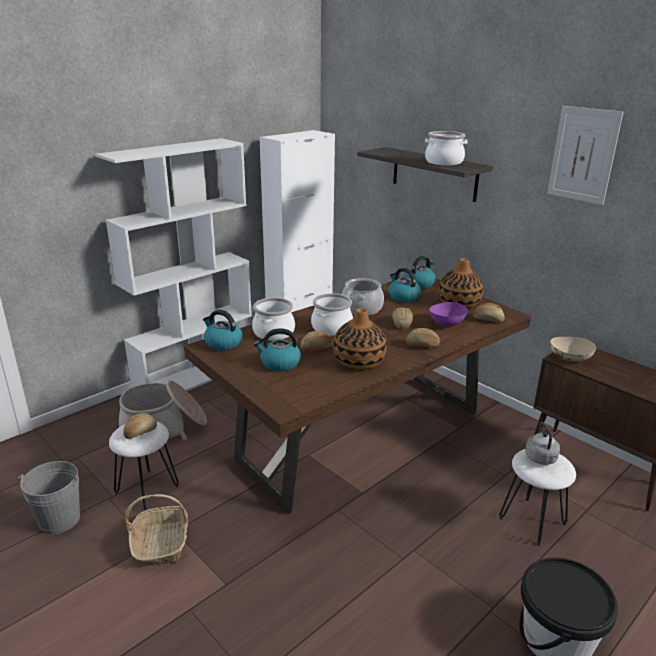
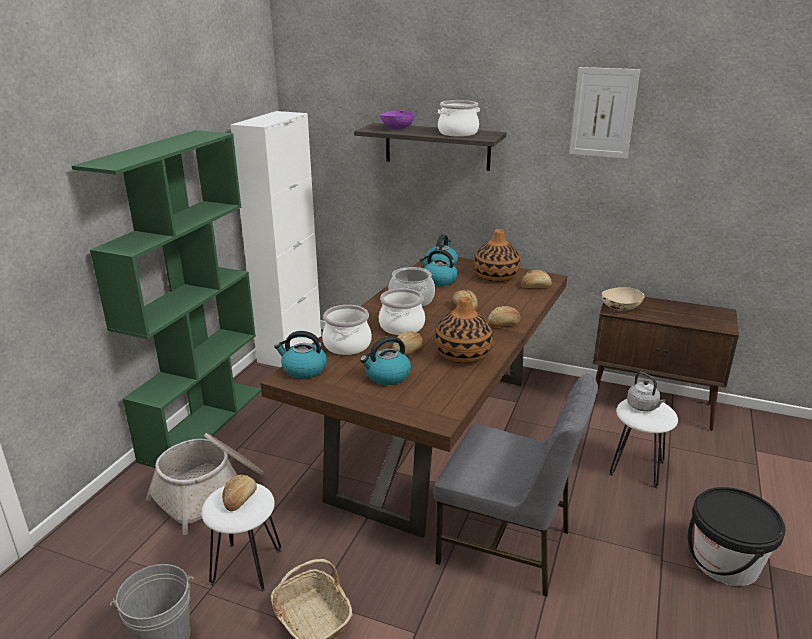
camera: 25 degrees left, 0 degrees up
(195, 376) = (203, 423): white bookcase -> green bookcase
(352, 545) = (507, 546): none -> grey chair
(446, 323) = (504, 298): purple bowl -> purple bowl (397, 129)

